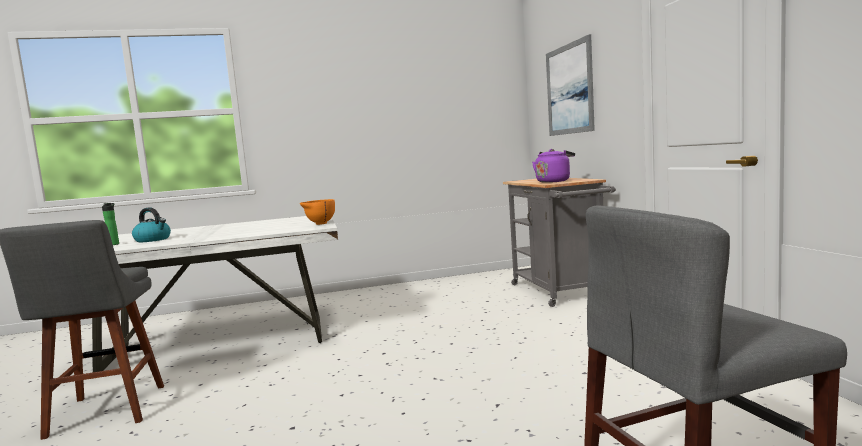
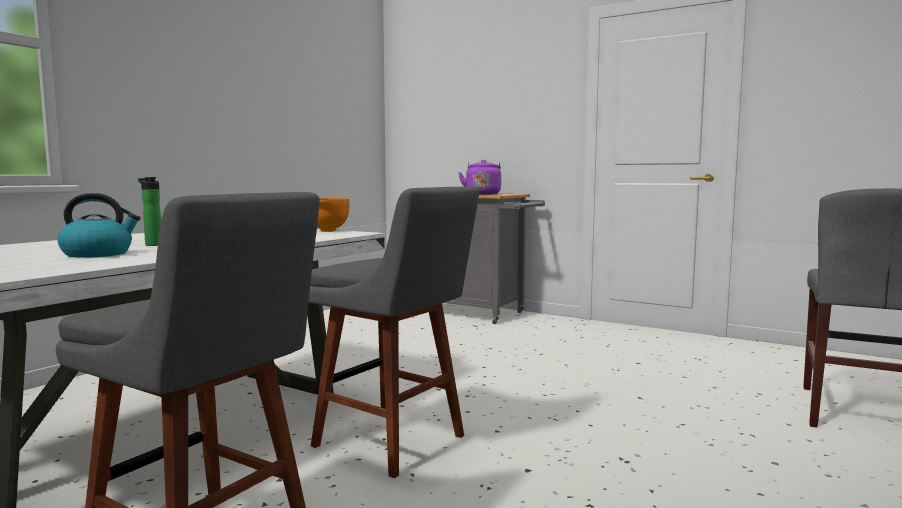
camera: 45 degrees left, 0 degrees up
(114, 244) = (32, 262): bottle -> bottle (152, 245)
(280, 382) = (395, 443): none -> grey stool
(569, 89) = (469, 101): picture -> none

